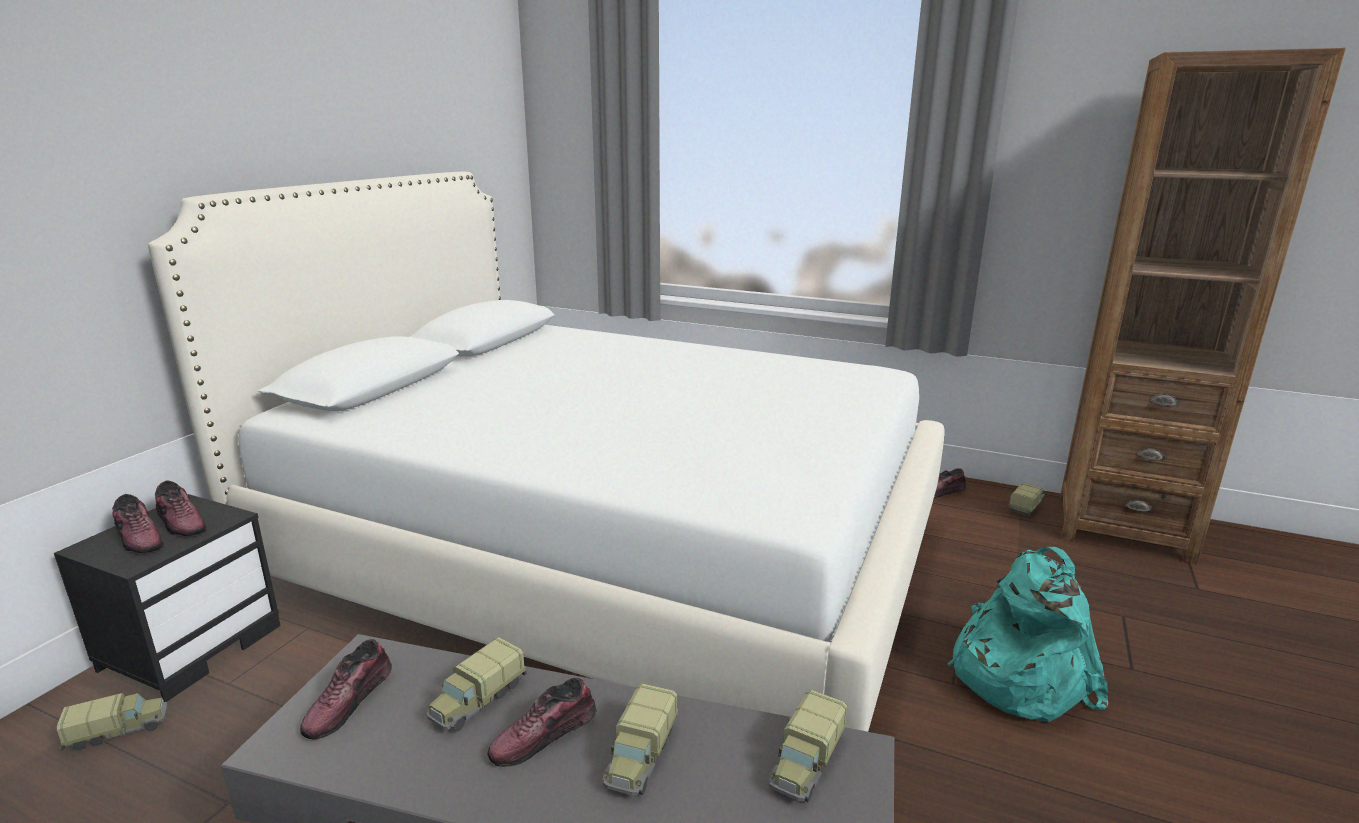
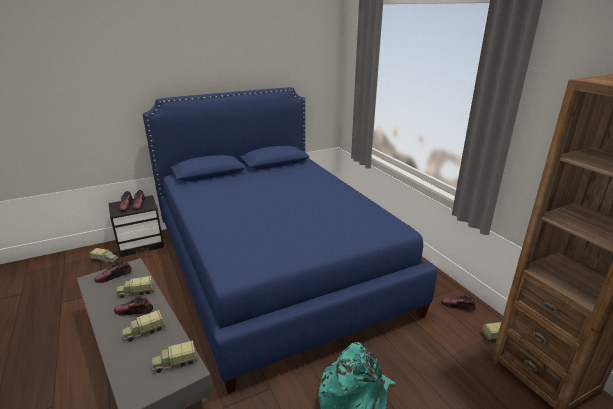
camera: 40 degrees right, 5 degrees up
(610, 553) = (276, 267): white bed -> blue bed

